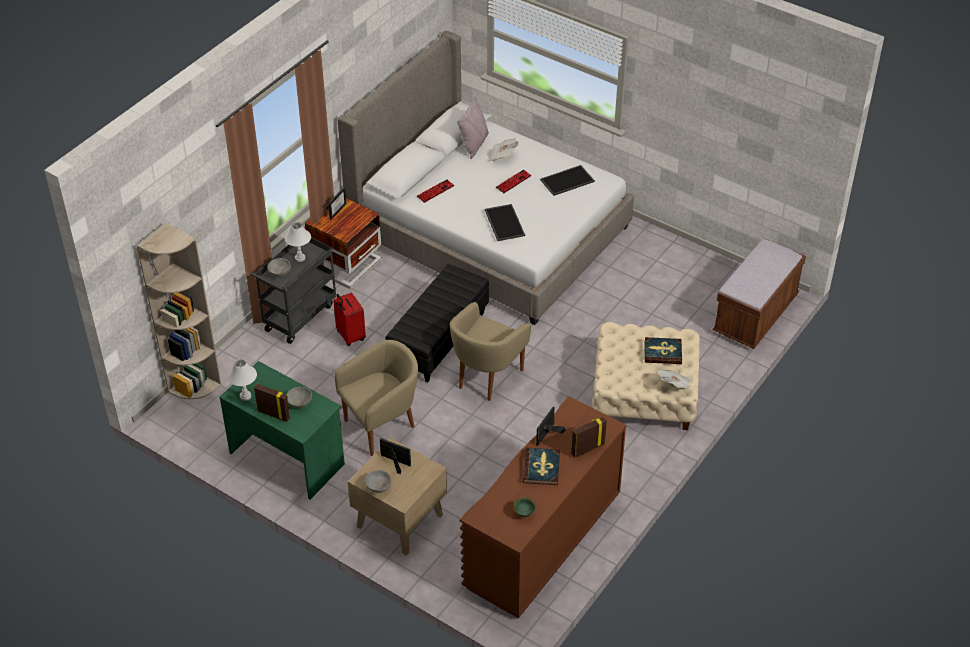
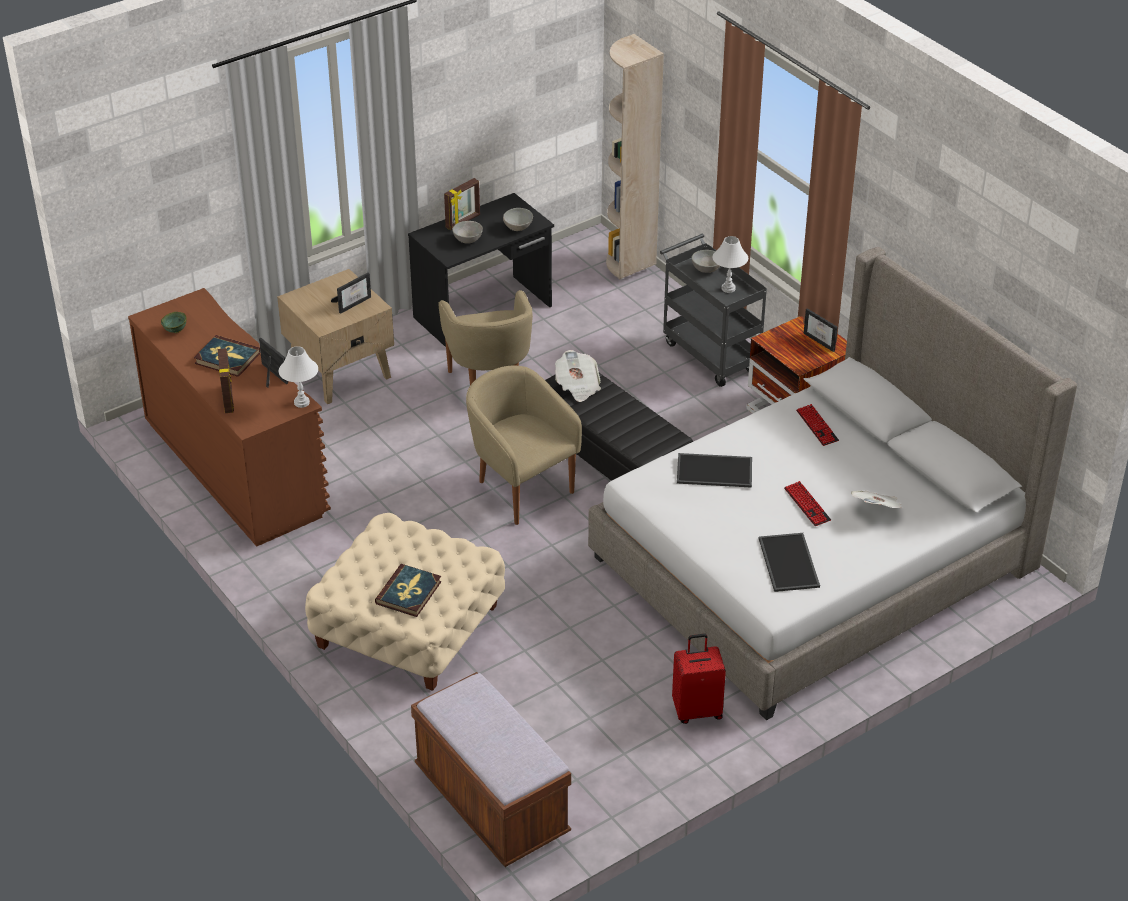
camera: 110 degrees right, 5 degrees down
(245, 396) = (503, 208): white table lamp -> white table lamp (301, 403)
(287, 457) = (484, 312): green desk -> black desk
(350, 336) = (656, 392): red suitcase -> red suitcase (697, 710)
(378, 487) = (325, 286): grey bowl -> grey bowl (518, 228)
(474, 145) = (916, 488): purple pillow -> none
(675, 385) = (342, 584): newspaper -> newspaper (577, 386)

